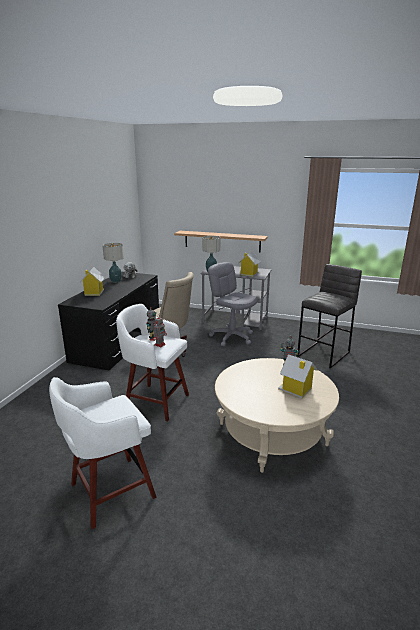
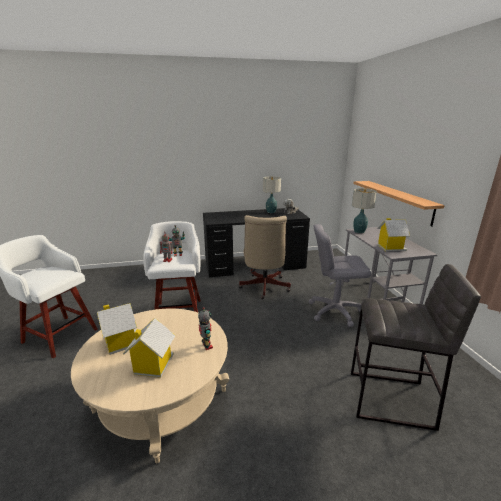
camera: 60 degrees right, 0 degrees up
(93, 293) = (236, 214): toy house -> toy house (121, 342)
(232, 337) = (334, 311): grey office chair -> grey office chair turned 105 degrees counterclockwise

